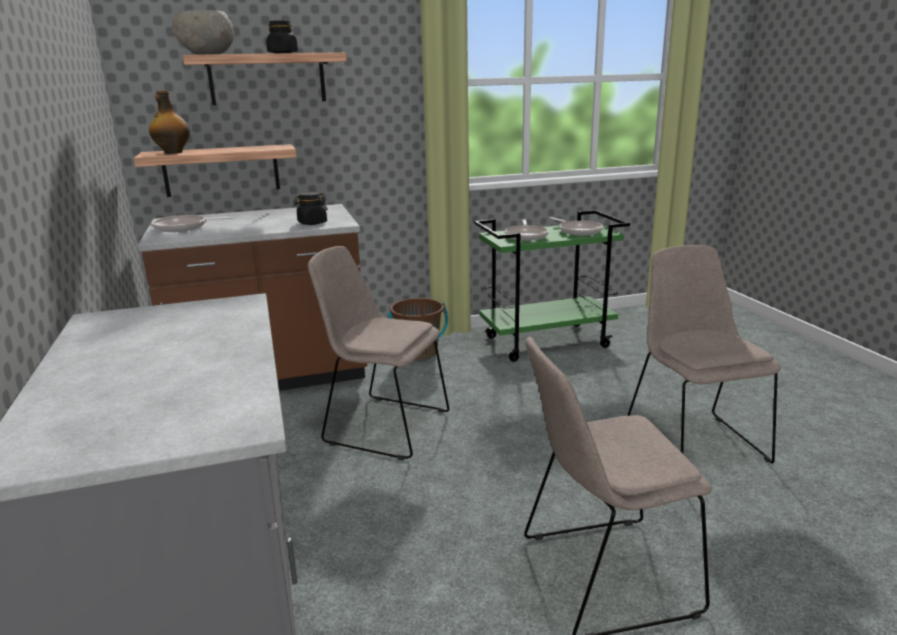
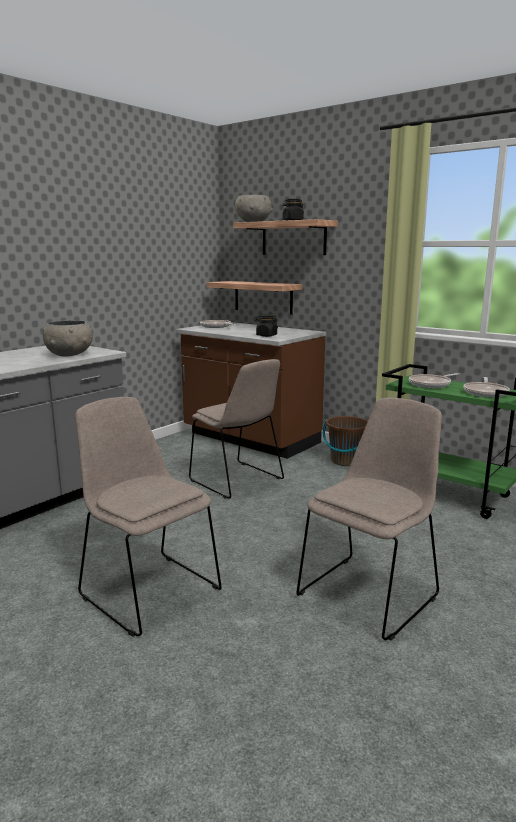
camera: 55 degrees right, 5 degrees down
(172, 153) = (231, 282): bottle -> none
(211, 326) = (69, 354): none -> grey bowl
(383, 425) = (238, 481): beige chair -> beige chair turned 150 degrees clockwise

